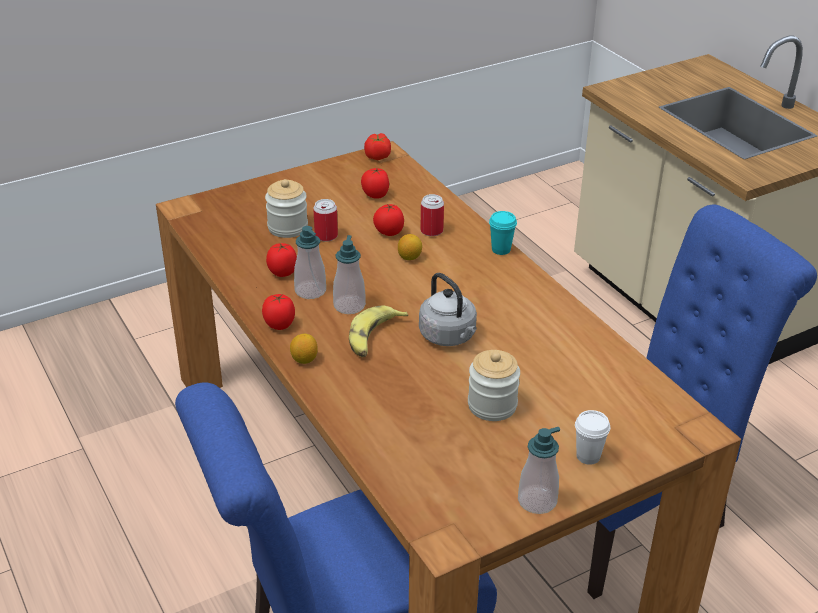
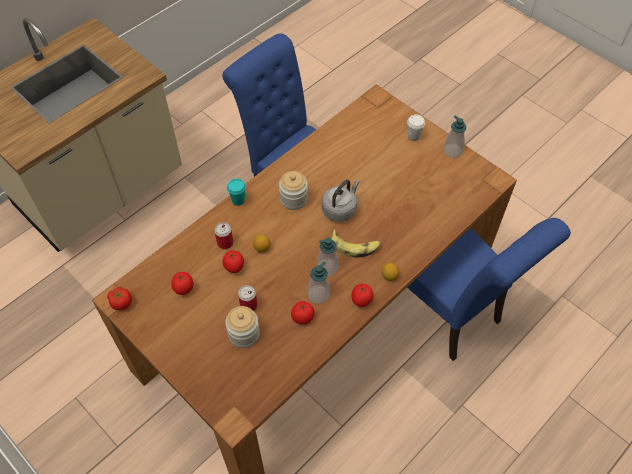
camera: 105 degrees left, 20 degrees up
(492, 405) = (392, 179): jar -> jar (293, 199)

